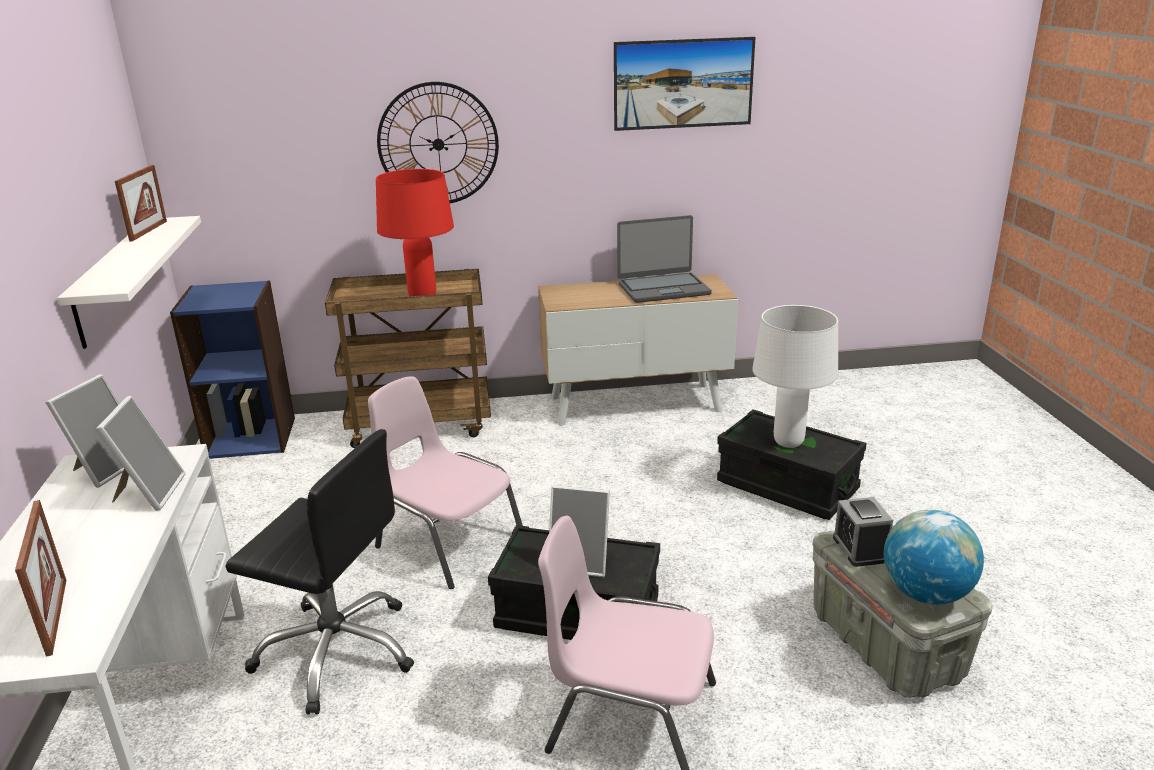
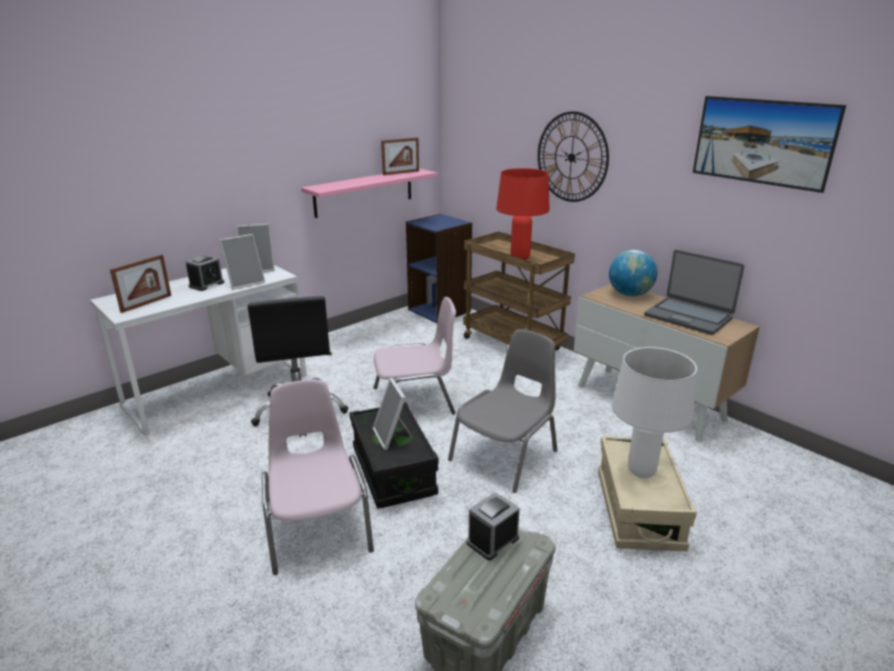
camera: 55 degrees right, 0 degrees up
(82, 532) = (206, 284): none -> alarm clock
(114, 280) = (364, 192): white shelf -> pink shelf
(448, 541) = (415, 401): pink chair -> pink chair turned 75 degrees clockwise
(631, 521) = (506, 455): none -> grey chair
(787, 486) = (638, 510): black storage box -> beige storage box
(926, 593) = (463, 592): globe -> globe (630, 294)

